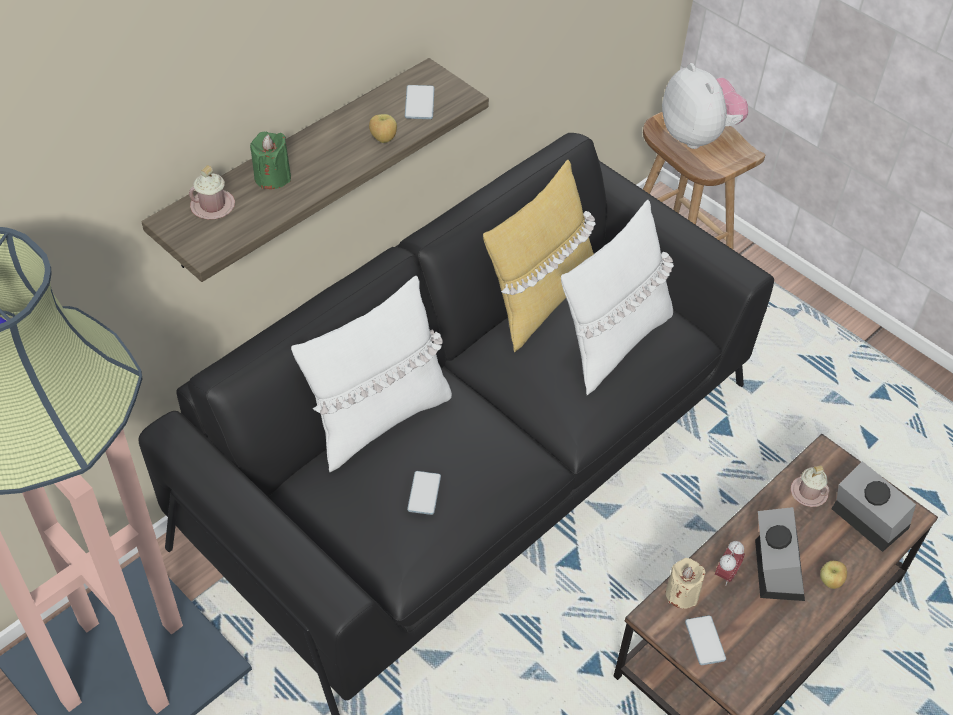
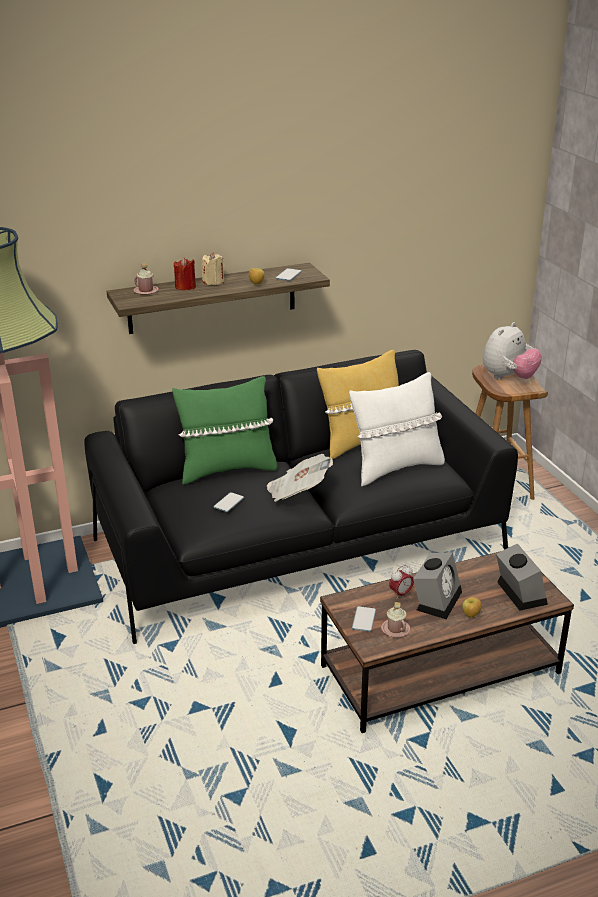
camera: 25 degrees right, 20 degrees down
(272, 177) = (185, 287): green candle -> red candle
(377, 419) = (227, 469): white pillow -> green pillow
(509, 437) = (298, 492): none -> newspaper
(682, 594) = (364, 595): beige candle -> beige candle (213, 282)
(698, 136) = (508, 378): plush toy -> plush toy turned 45 degrees clockwise
(808, 492) = (486, 571): pink mug -> pink mug (395, 629)

